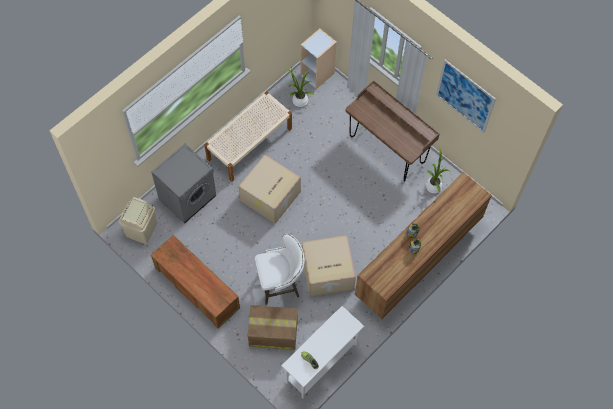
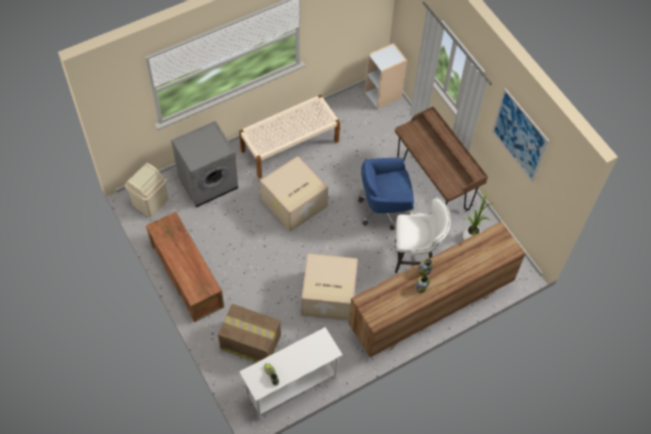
camera: 15 degrees right, 5 degrees down
(281, 284) = (275, 295): white stool -> white stool (416, 257)
(299, 100) = (355, 115): potted plant -> none
(351, 182) = (383, 210): none -> blue office chair

